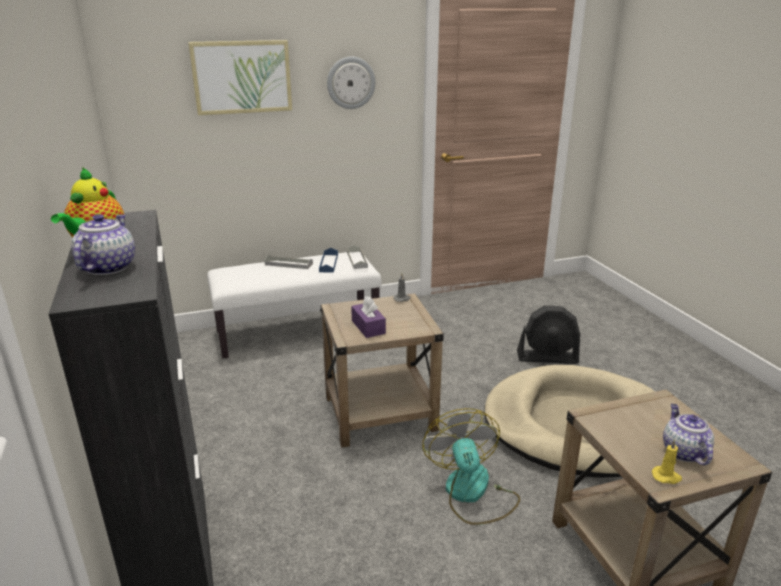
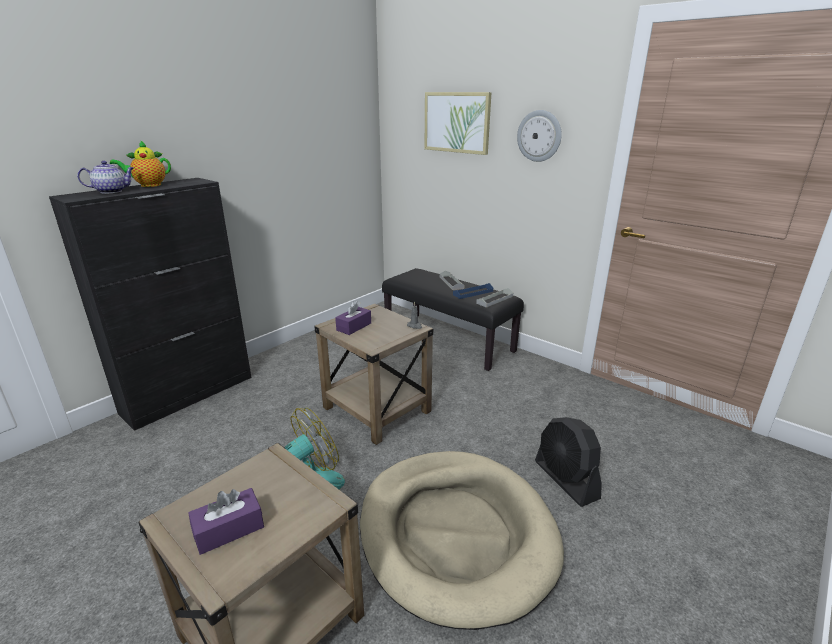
camera: 60 degrees right, 0 degrees up
(298, 331) = (449, 340): white bench -> black bench
(666, 477) = (179, 521): yellow candle -> none
(683, 451) = (229, 529): teapot -> purple tissue box

